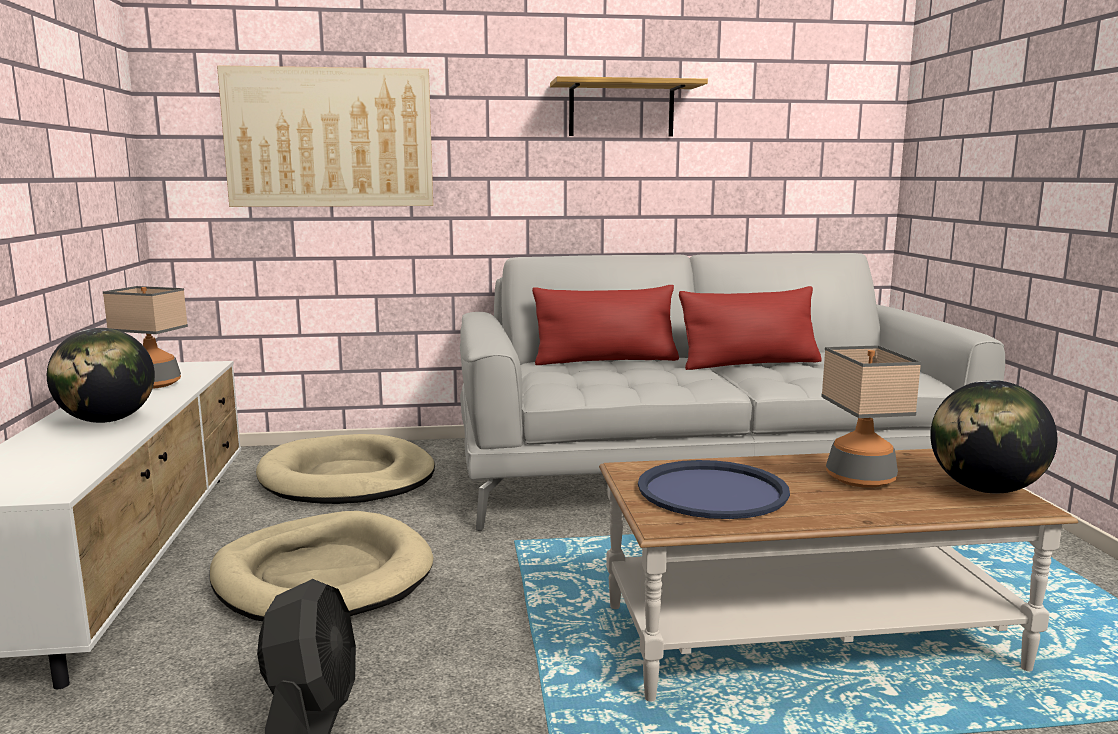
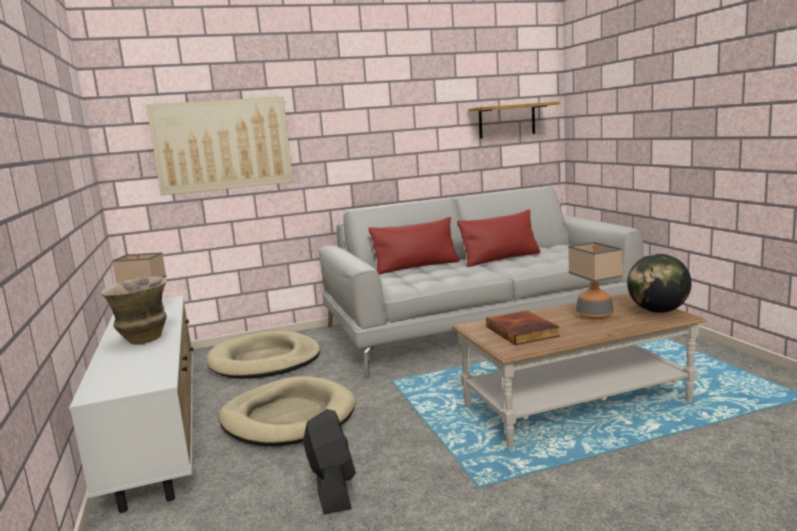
camera: 10 degrees left, 0 degrees up
(107, 420) = (144, 341): globe -> vase
(621, 109) = (402, 112): shelf -> shelf (507, 121)
(712, 491) = (523, 331): blue tray -> book

